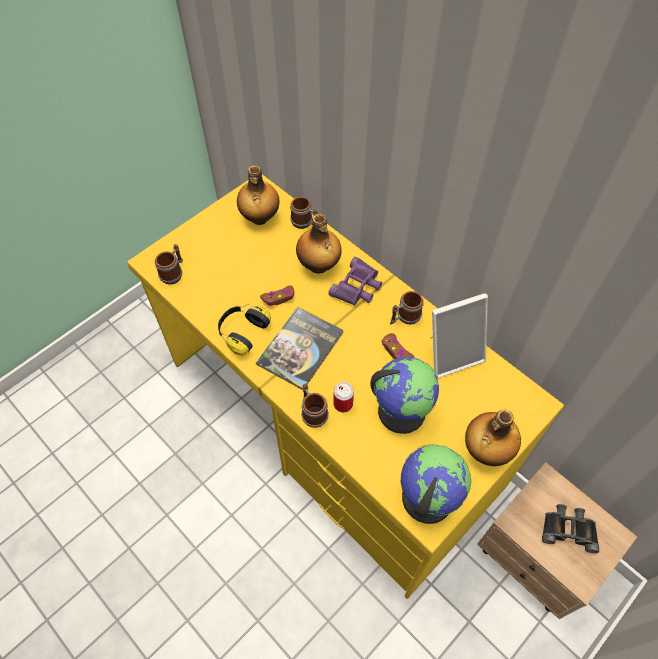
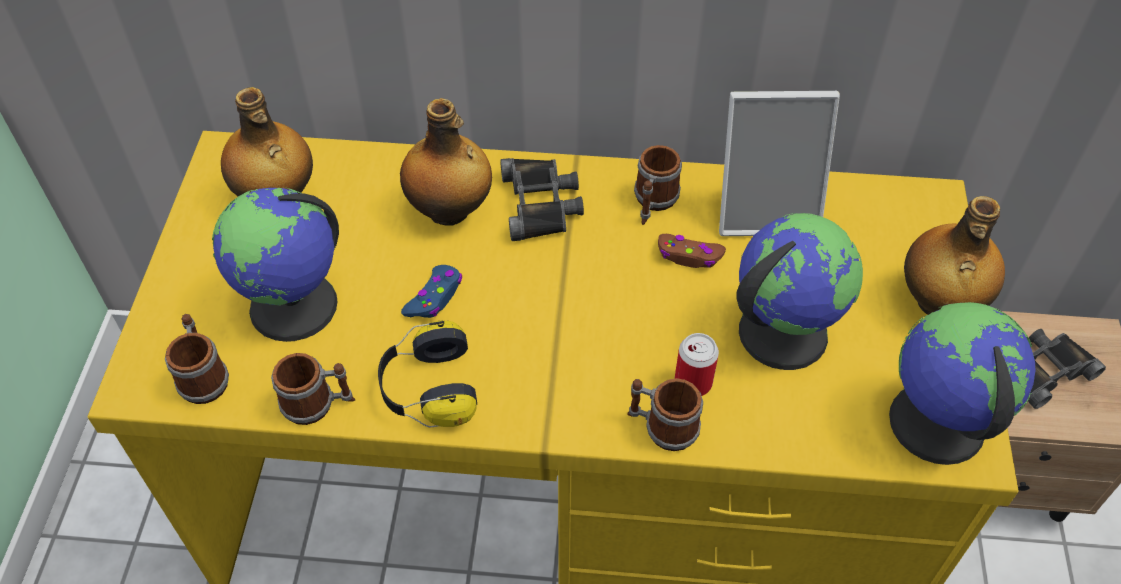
camera: 40 degrees left, 5 degrees down
(226, 267) = (294, 306): none -> globe
(279, 298) = (435, 297): brown game controller -> blue game controller
(300, 348) = (546, 348): book -> none
(305, 223) = (363, 162): mug -> mug (318, 404)
(357, 287) = (541, 203): purple binoculars -> black binoculars
(452, 353) = (766, 209): picture frame -> picture frame turned 60 degrees clockwise

